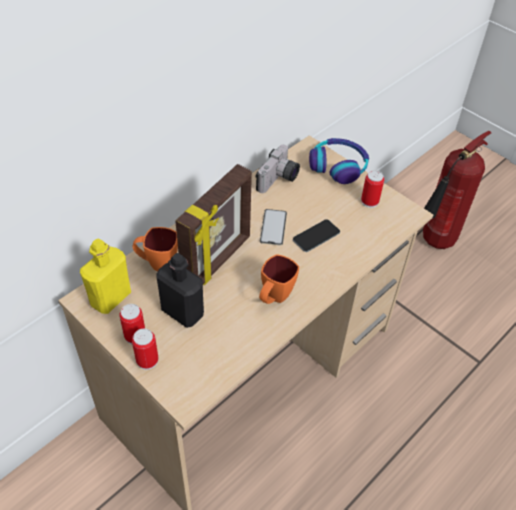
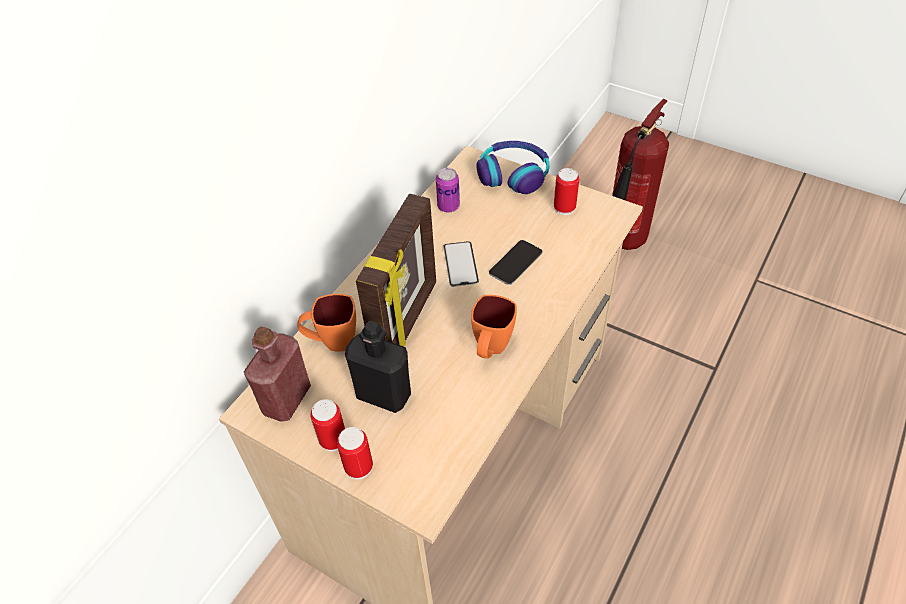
camera: 10 degrees left, 0 degrees up
(110, 298) = (286, 399): yellow bottle -> red bottle
(279, 180) = (448, 206): camera -> can

